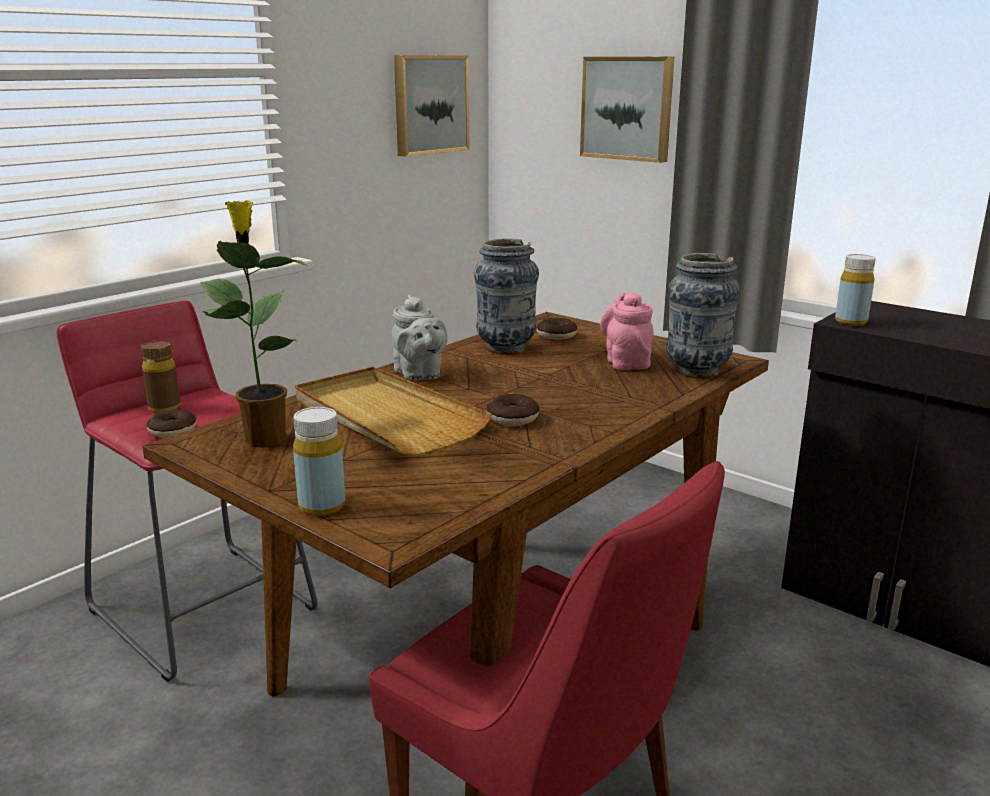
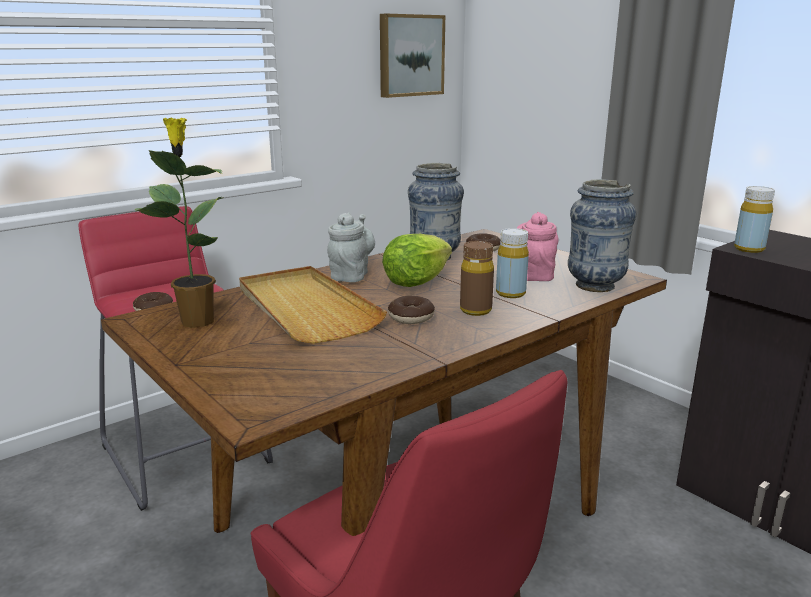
camera: 10 degrees right, 0 degrees up
(164, 408) = (157, 290): brown bottle -> brown bottle (475, 310)
(322, 506) = (210, 382): yellow bottle -> yellow bottle (510, 293)
(419, 375) = (351, 275): grey teapot -> grey teapot turned 150 degrees counterclockwise
(498, 378) = (416, 281): none -> lettuce
(628, 108) = (574, 58): picture -> none

